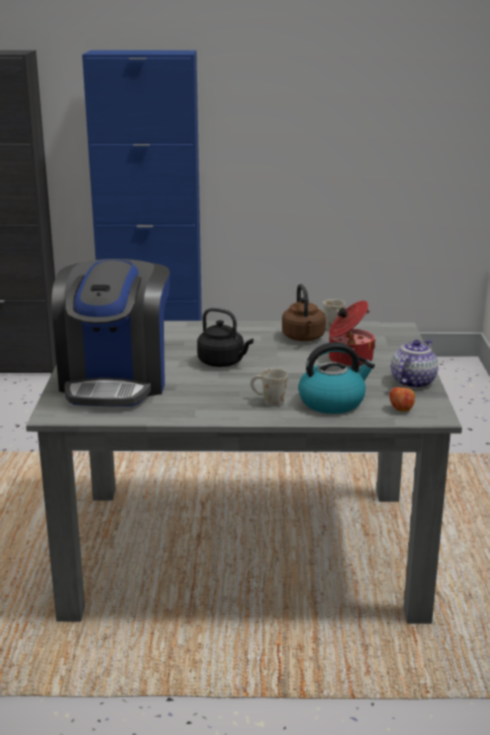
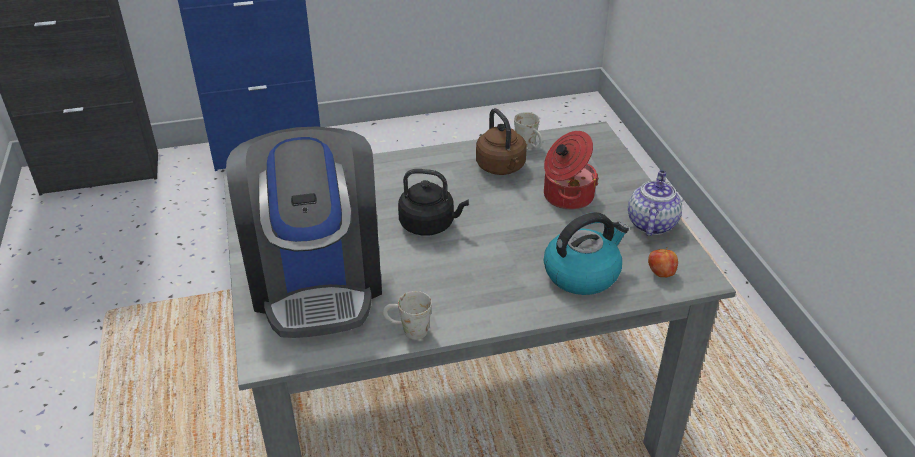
camera: 15 degrees left, 15 degrees up
(268, 401) = (510, 285): white mug -> white mug (407, 330)

